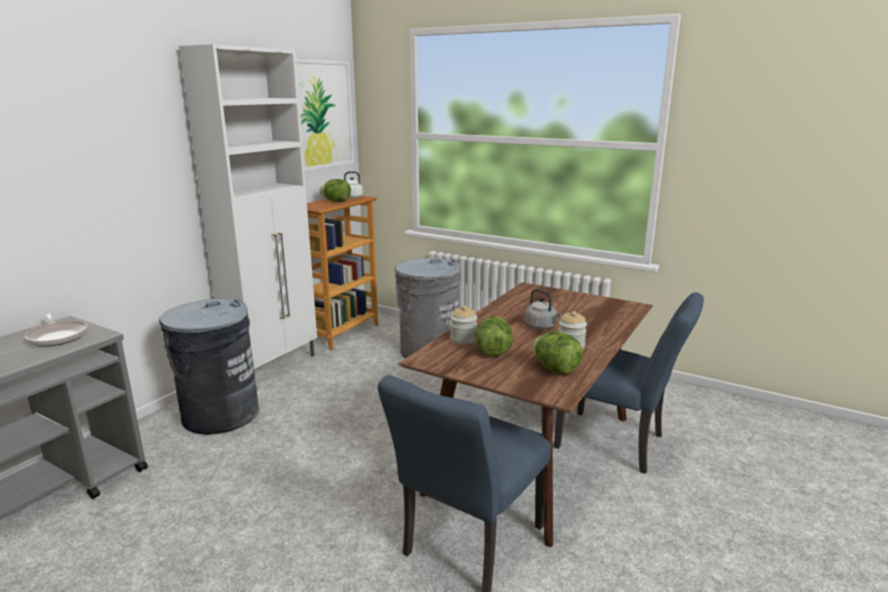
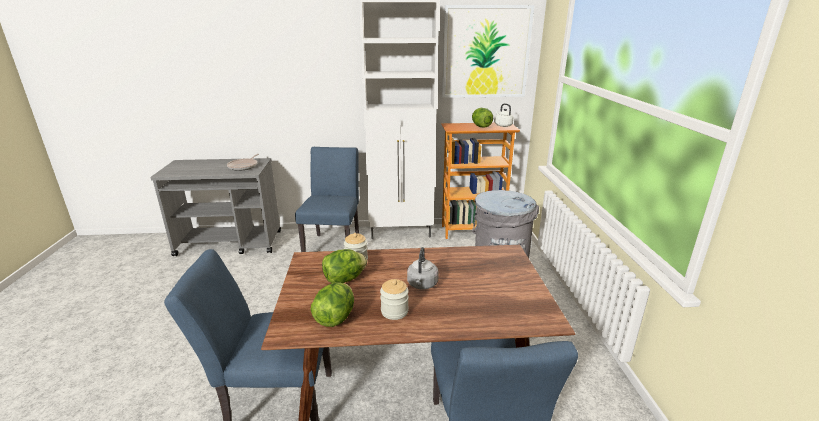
camera: 55 degrees right, 5 degrees up
(220, 415) = (334, 245): grey trash can -> blue chair

